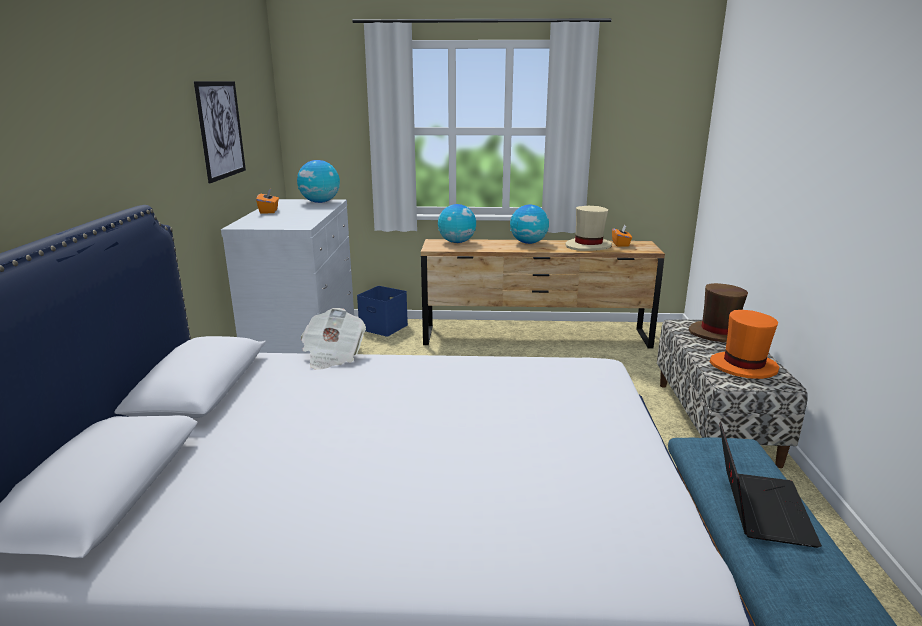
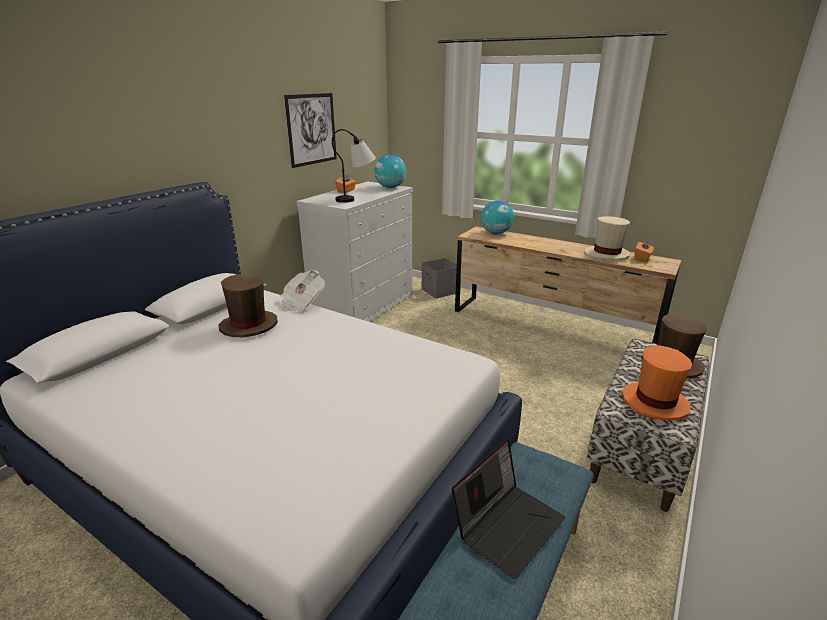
camera: 30 degrees right, 5 degrees up
(300, 395) = (248, 326): none -> brown hat
(303, 218) = (357, 199): none -> table lamp
(384, 327) = (440, 291): blue storage box -> grey storage box
(528, 243) = (555, 243): globe -> none

